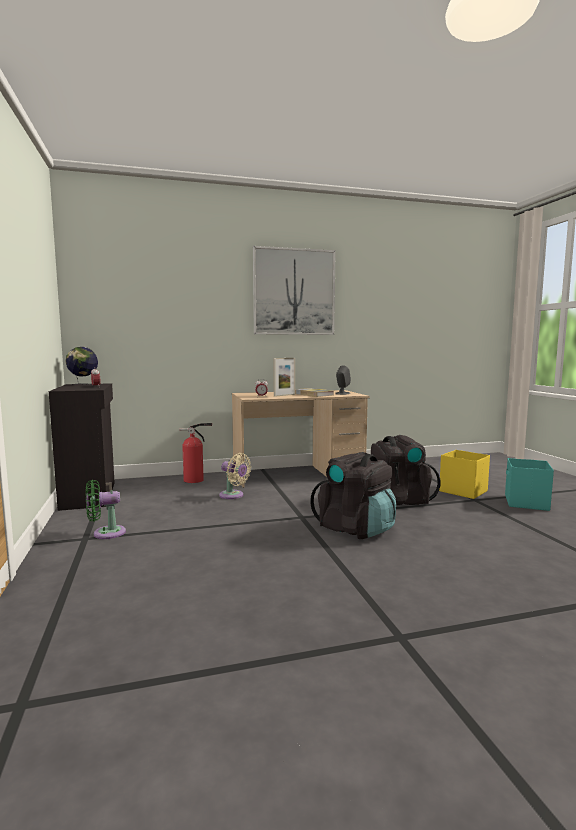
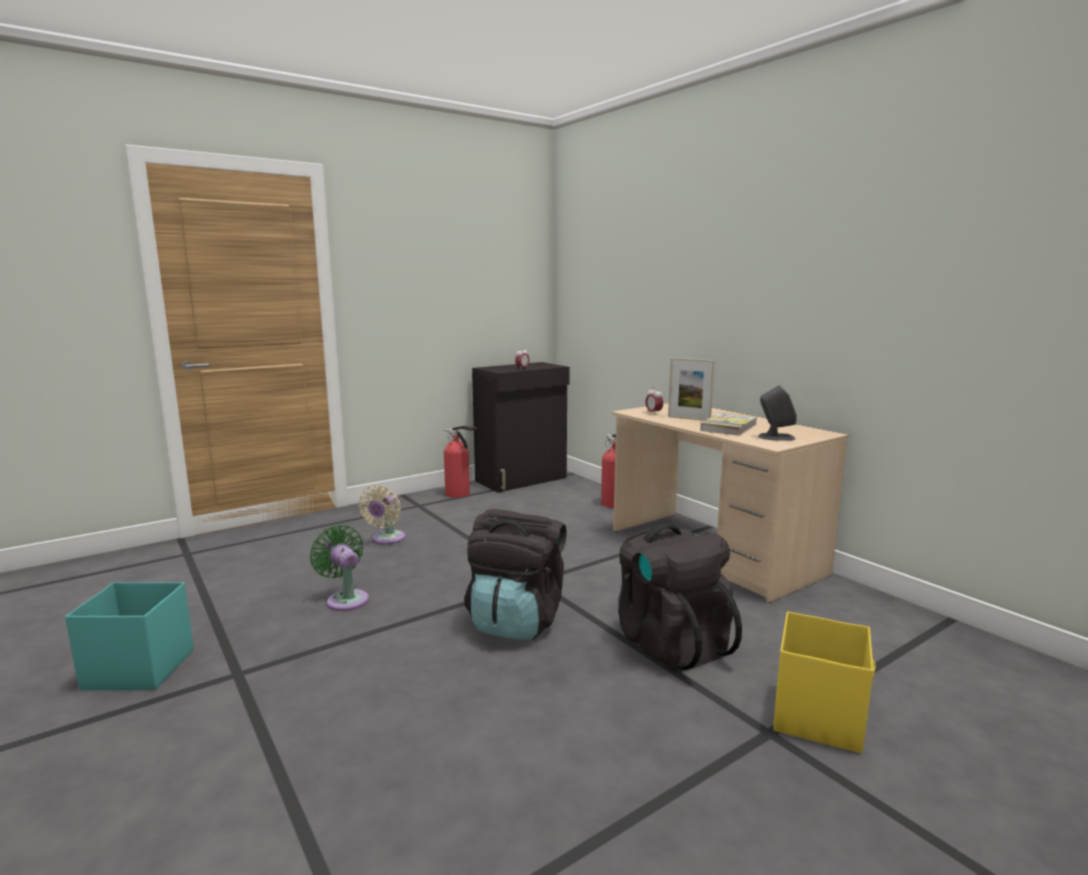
camera: 70 degrees right, 5 degrees up
(83, 384) = (542, 364): globe -> none
(84, 520) = (459, 494): none -> fire extinguisher
(105, 533) = (433, 508): green fan -> green fan (346, 599)
(233, 495) = (579, 532): beige fan -> beige fan (386, 539)
(294, 292) = (778, 243): picture -> none
(526, 503) = (833, 819): turquoise storage box -> turquoise storage box (138, 669)

